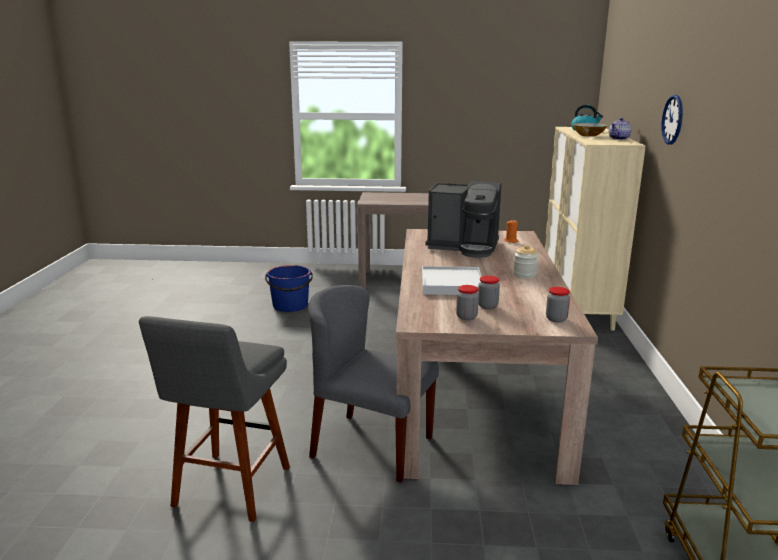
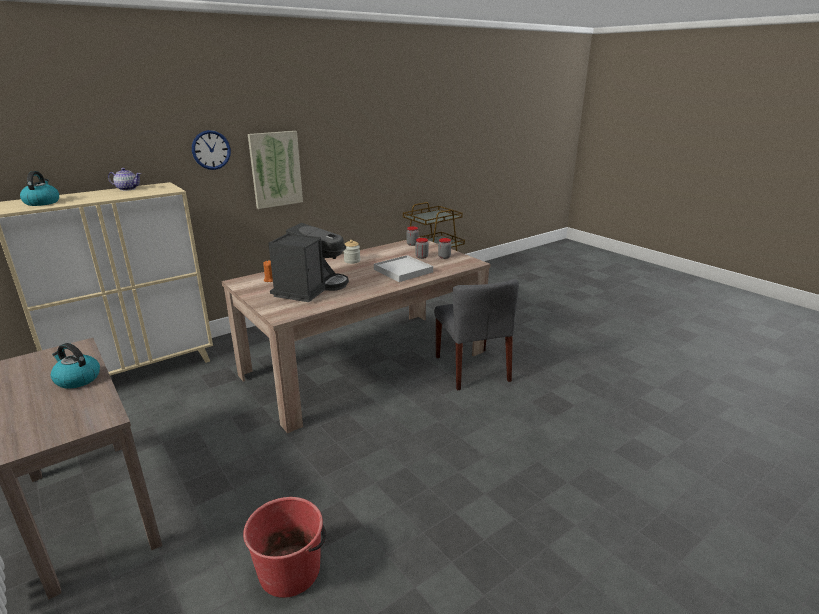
camera: 130 degrees left, 5 degrees up
(229, 490) = (571, 388): grey stool -> none
(290, 306) = (290, 570): blue bucket -> red bucket
(419, 201) = (77, 379): none -> kettle
(464, 247) = (310, 288): coffee machine -> coffee machine turned 45 degrees clockwise
(589, 135) = (103, 196): bowl -> none
(701, 167) = (275, 169): none -> picture

